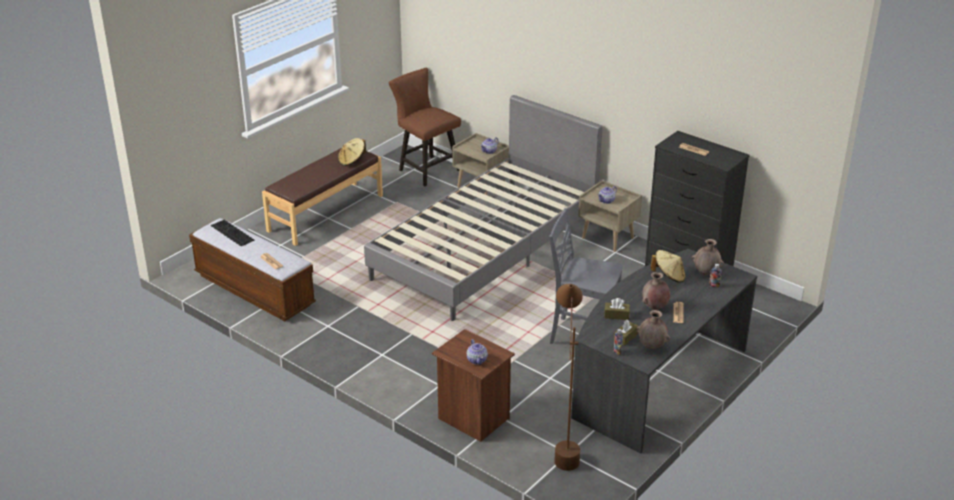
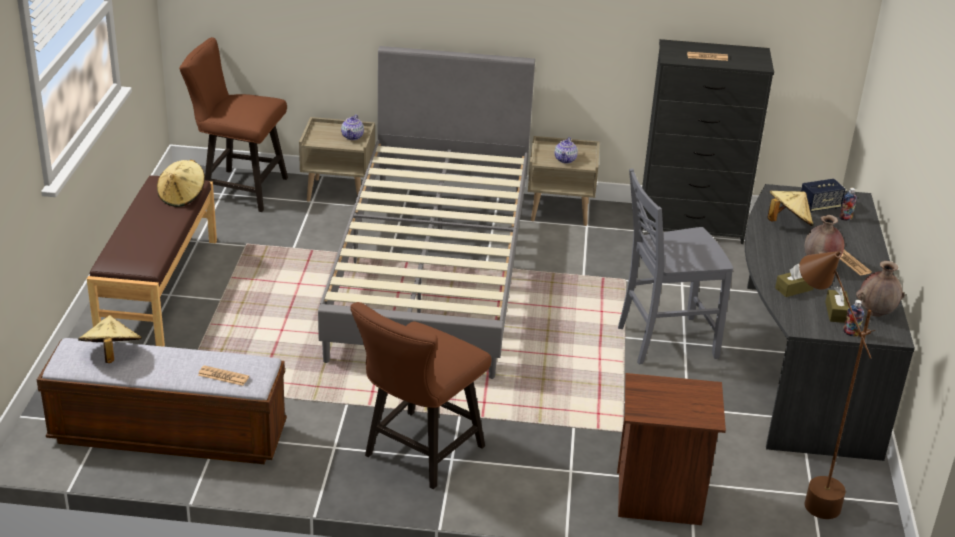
camera: 35 degrees left, 0 degrees up
(231, 233) = (111, 354): keyboard -> beige hat
(366, 345) = (418, 455): none -> brown chair
(477, 360) = (690, 408): teapot -> none
(706, 273) = (819, 206): brown vase -> speaker

